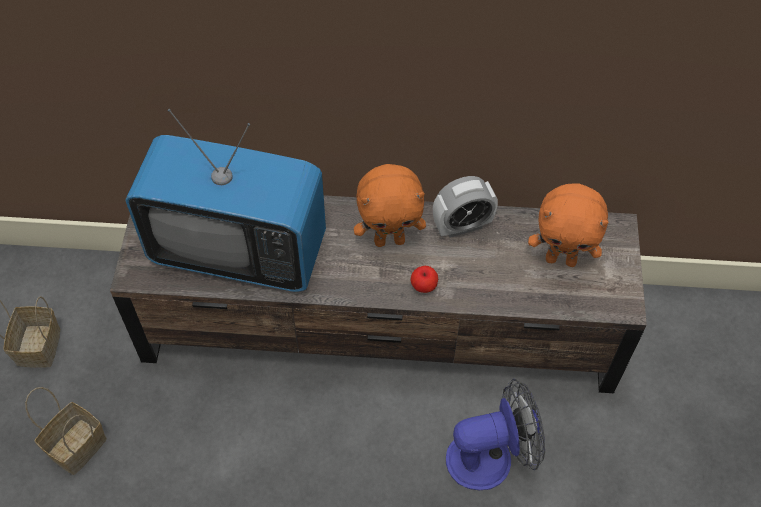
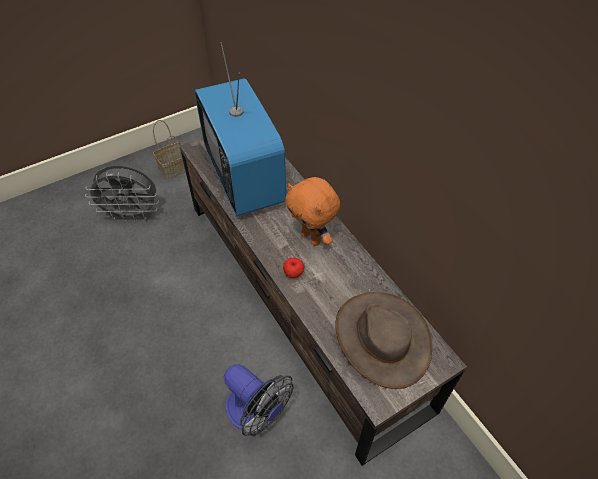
camera: 55 degrees right, 5 degrees down
(77, 444) = (133, 215): basket -> grey fan
(462, 226) = (356, 268): alarm clock -> none
(561, 259) = (382, 338): orange plush toy -> brown hat

